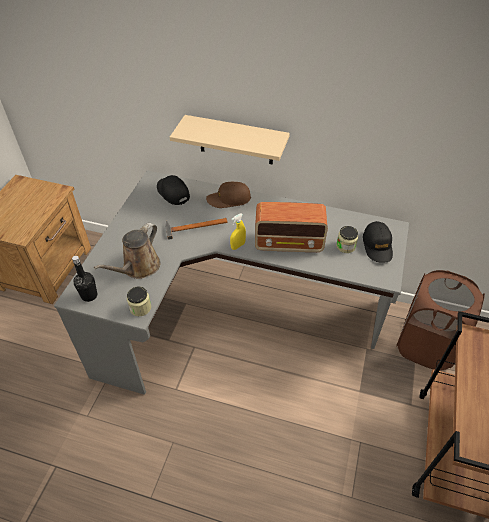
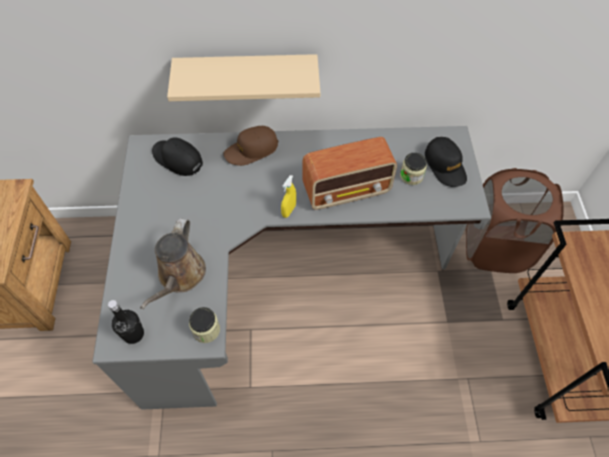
camera: 20 degrees left, 10 degrees up
(193, 227) = (223, 200): hammer -> none

